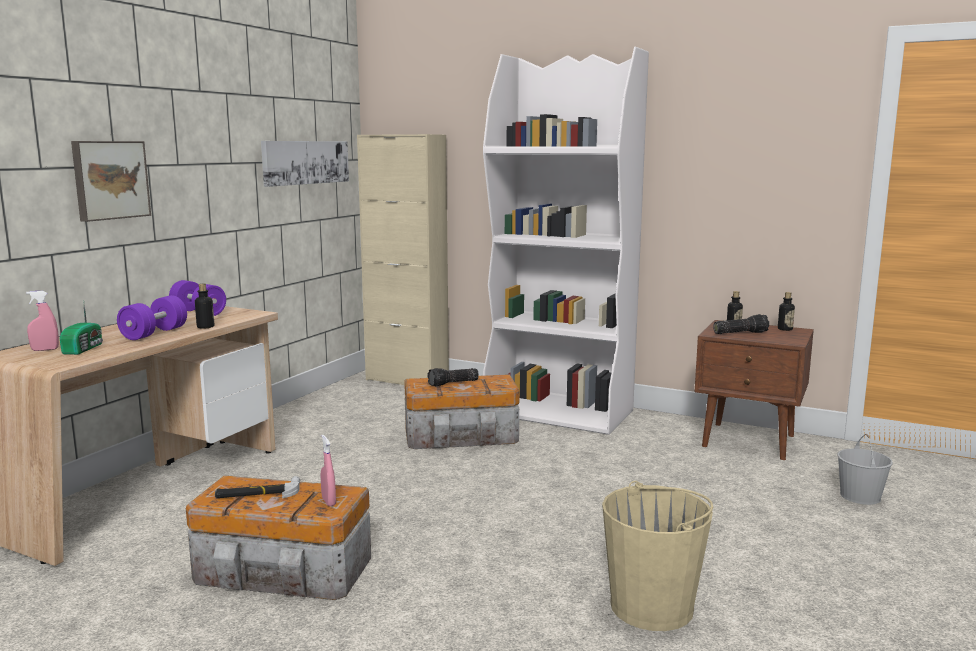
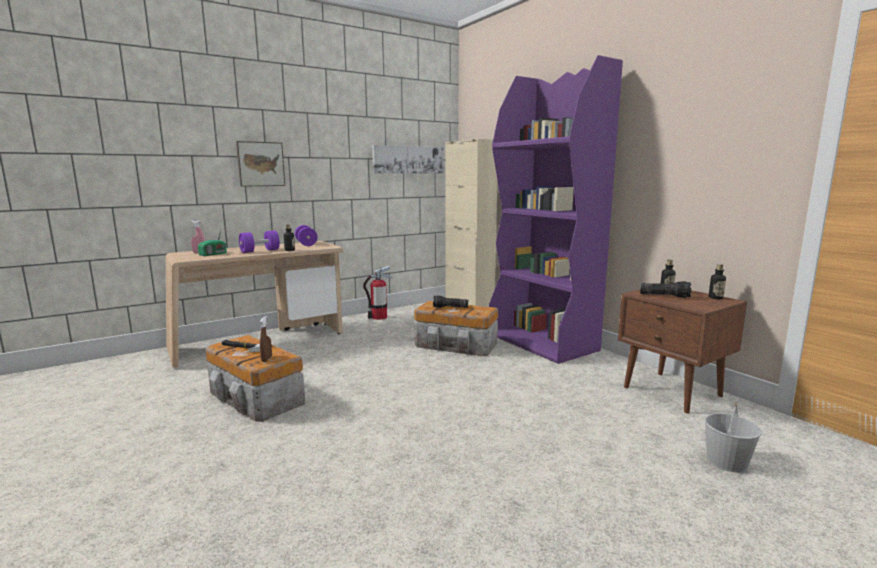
camera: 30 degrees right, 0 degrees up
(295, 417) = (379, 317): none -> fire extinguisher
(328, 501) = (266, 359): pink spray bottle -> brown spray bottle
(560, 412) = (542, 342): white bookcase -> purple bookcase
(652, 606) = (424, 490): beige bucket -> none

